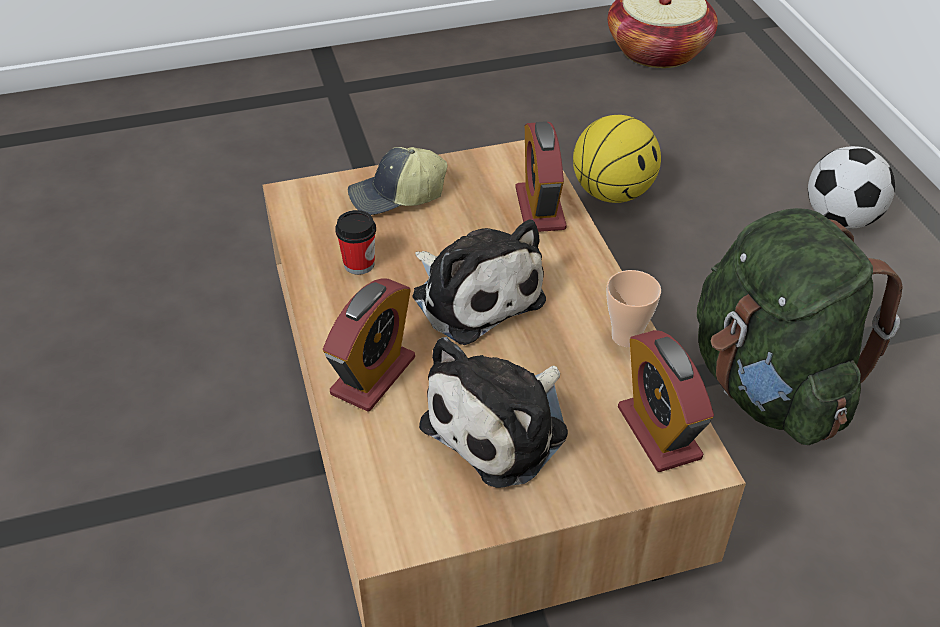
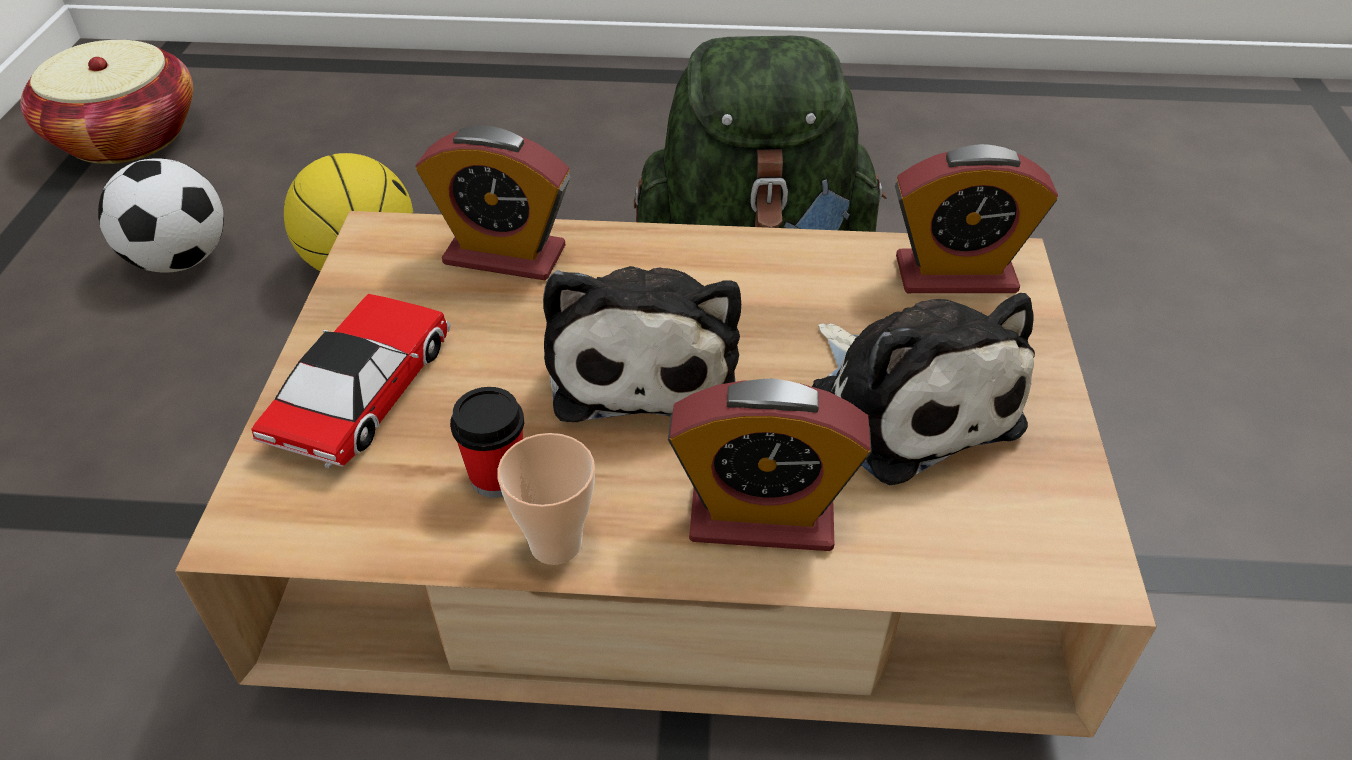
camera: 70 degrees left, 0 degrees up
(373, 376) = (761, 517): alarm clock -> alarm clock turned 135 degrees clockwise
(397, 196) = (362, 392): cap -> toy car
(474, 295) = (643, 364): plush toy -> plush toy turned 105 degrees clockwise
(626, 336) = (790, 253): cup -> cup (556, 544)
(841, 219) = (545, 122): football -> football (181, 260)

